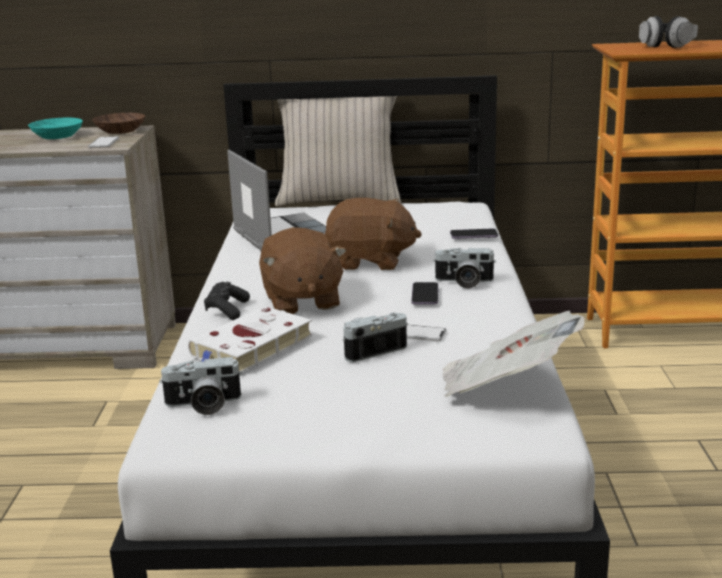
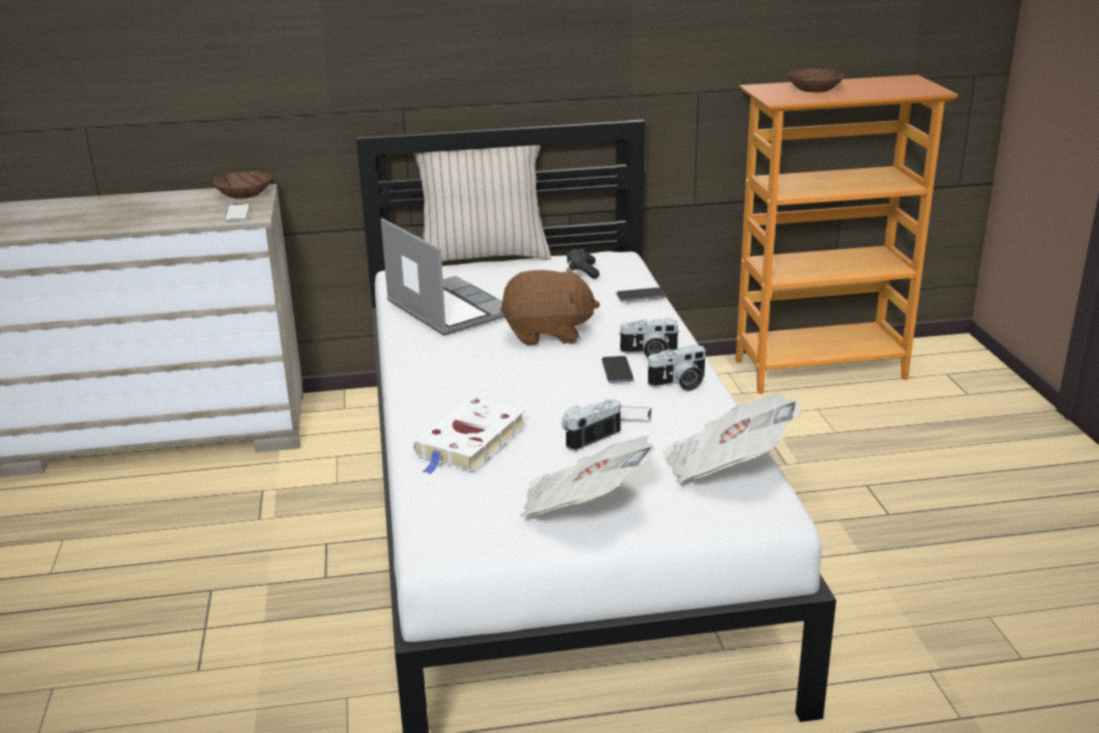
camera: 10 degrees left, 5 degrees up
(59, 136) = (178, 204): turquoise bowl -> none
(203, 405) = (452, 507): camera -> camera (679, 384)
(227, 310) = (426, 400): black game controller -> black game controller (582, 272)
(301, 301) = (496, 385): brown plush toy -> none
(337, 415) = (583, 507): none -> newspaper
(666, 45) = (815, 89): headphones -> brown bowl

